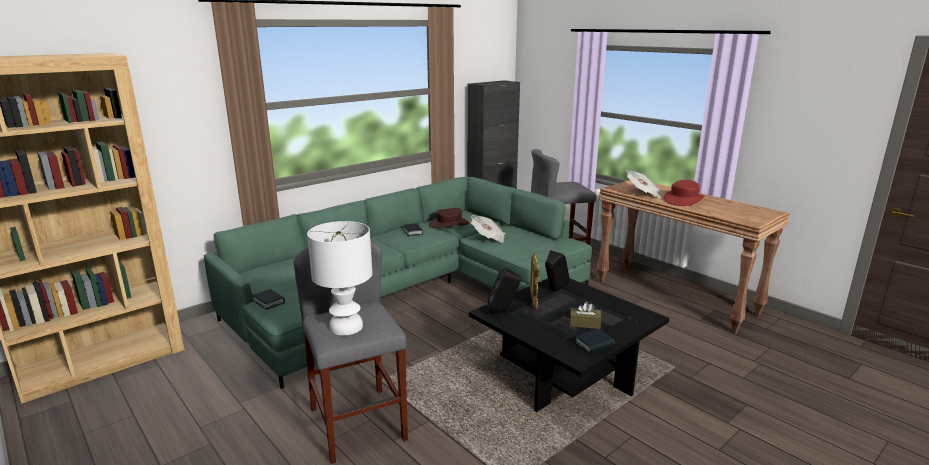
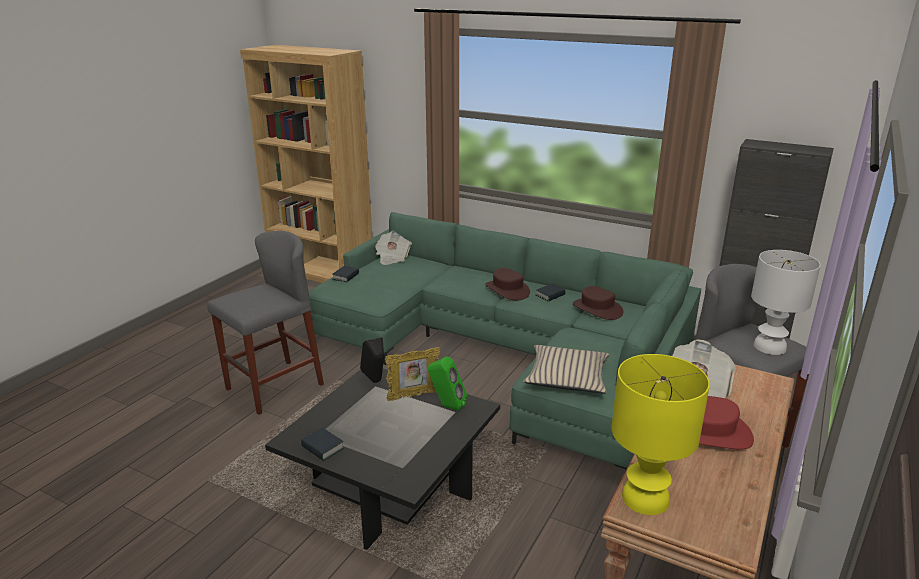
camera: 70 degrees right, 5 degrees up
(346, 326) = (244, 297): white table lamp -> white table lamp (770, 347)
(387, 242) = (507, 290): none -> brown hat
(488, 238) = (576, 340): newspaper -> newspaper (392, 257)
(535, 249) = (567, 377): none -> beige pillow
(554, 290) = (446, 406): black speaker -> green speaker
(584, 324) = (369, 437): brown tissue box -> none
(742, 219) = (644, 498): none -> yellow table lamp

